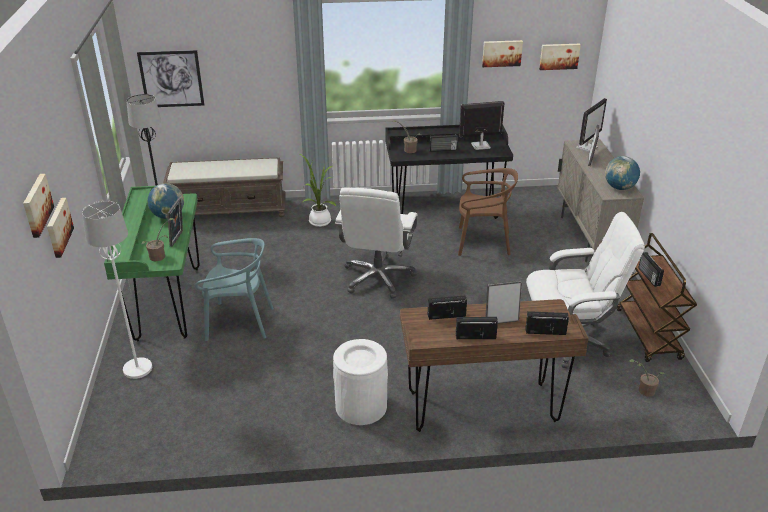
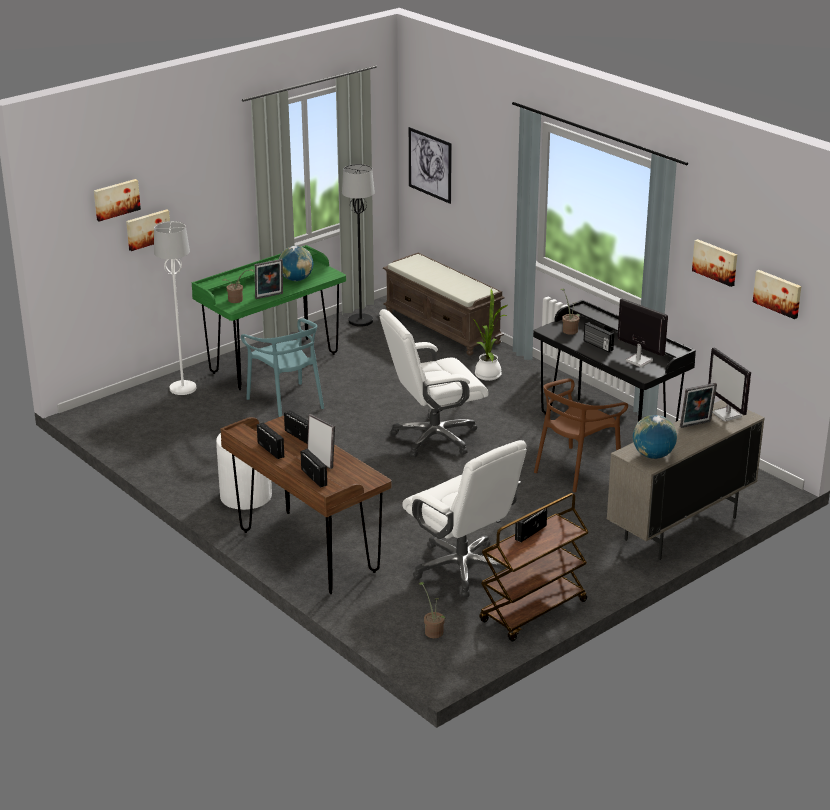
camera: 55 degrees right, 5 degrees down
(482, 242) = (576, 470): brown chair -> brown chair turned 75 degrees clockwise
(586, 147) = (727, 415): monitor -> monitor turned 60 degrees clockwise

